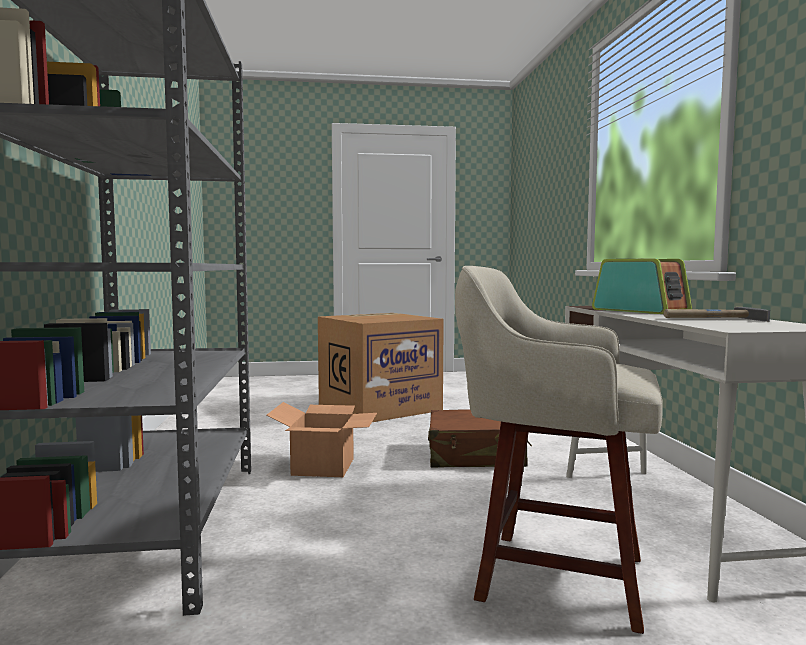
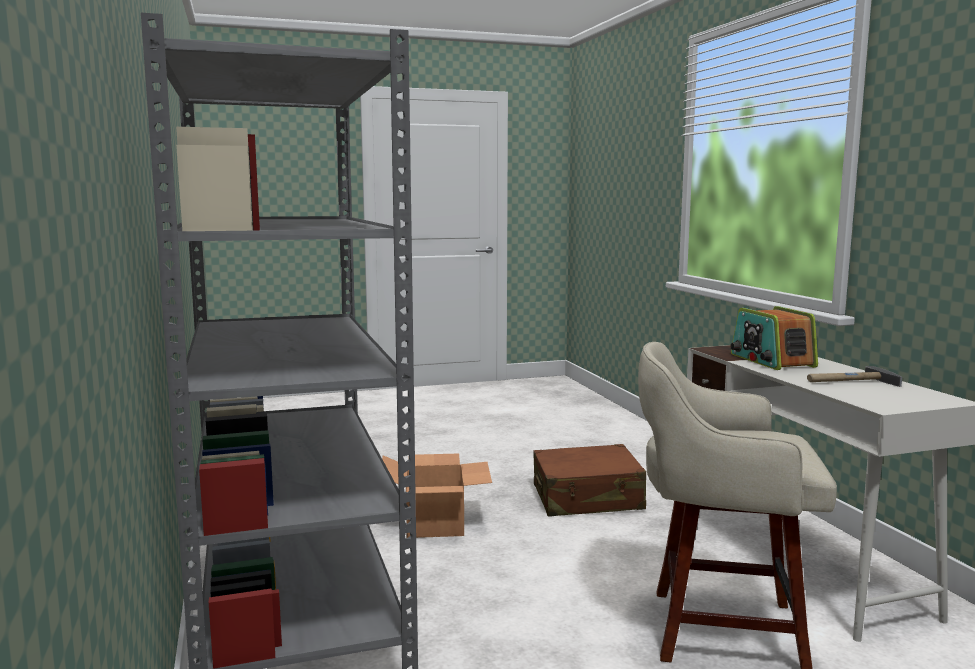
camera: 10 degrees left, 5 degrees up
(380, 407) = (450, 437): cardboard box -> none
(640, 310) = (771, 361): radio -> radio turned 150 degrees counterclockwise

